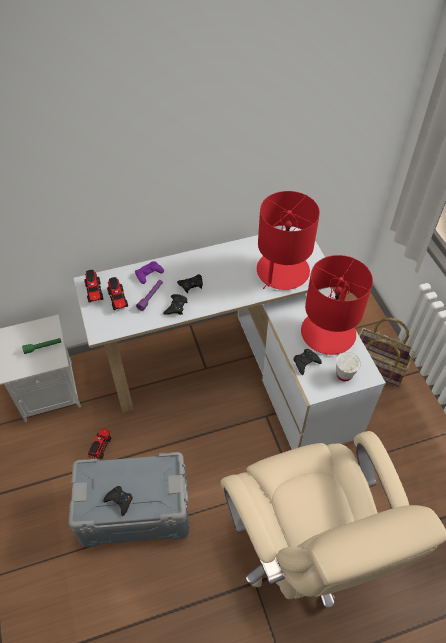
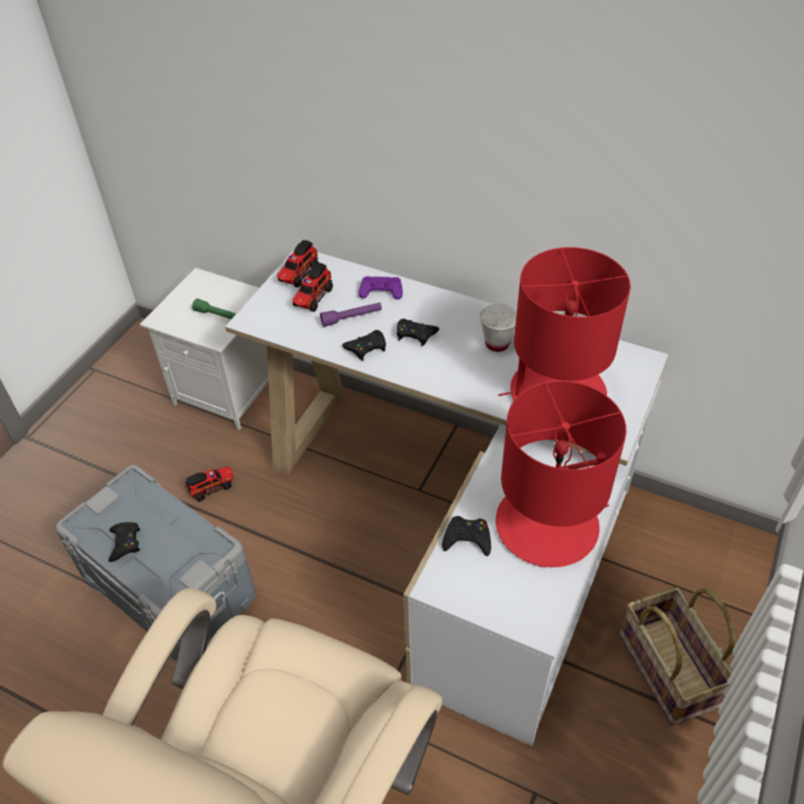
camera: 45 degrees right, 5 degrees down
(344, 375) = (503, 596): white cup -> white cup (497, 343)

